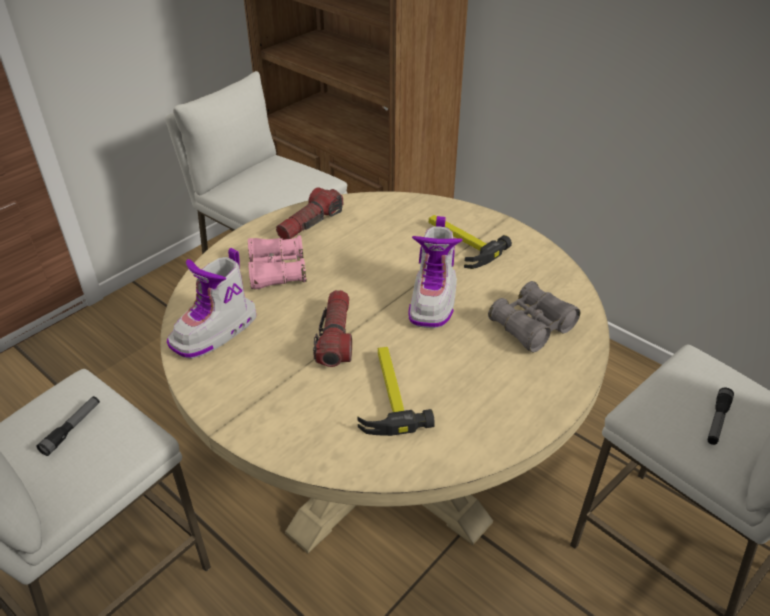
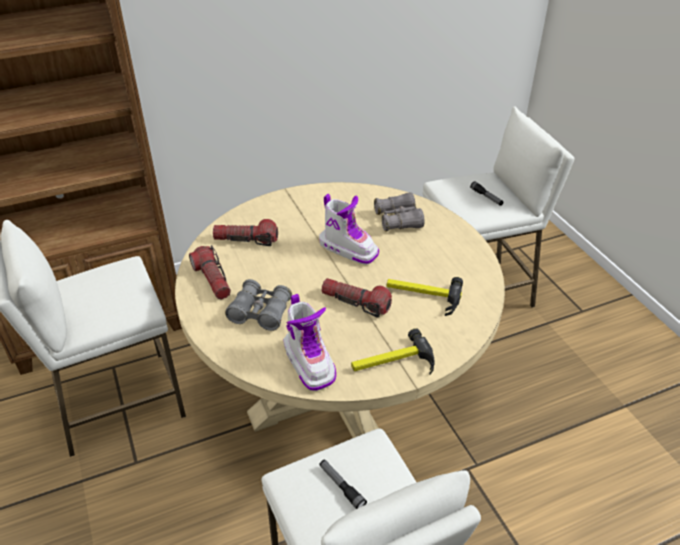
camera: 65 degrees left, 0 degrees up
(277, 271) = (260, 312): pink binoculars -> grey binoculars
(390, 222) = (246, 240): none -> flashlight
(459, 243) = (297, 218): hammer -> hammer (392, 363)

